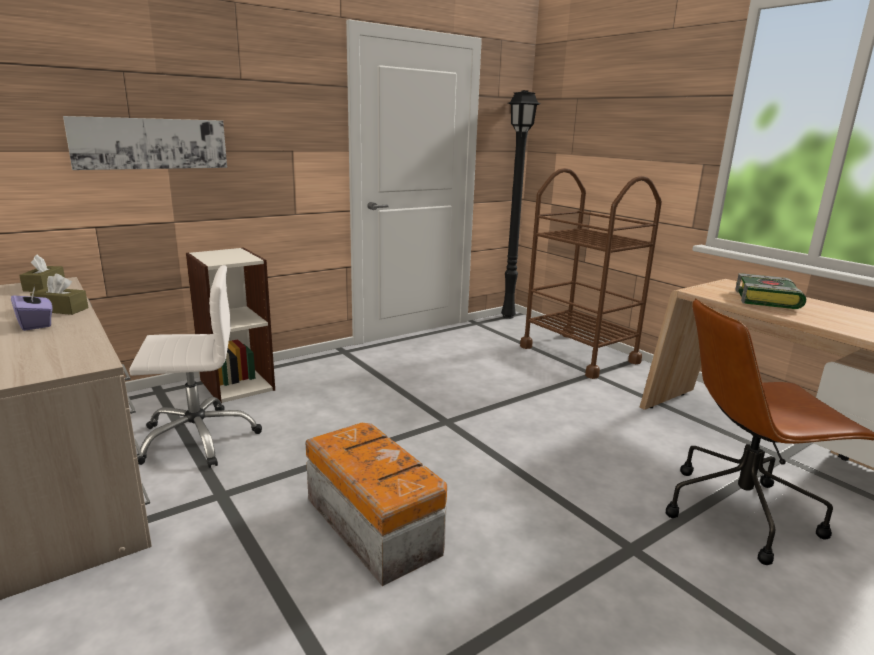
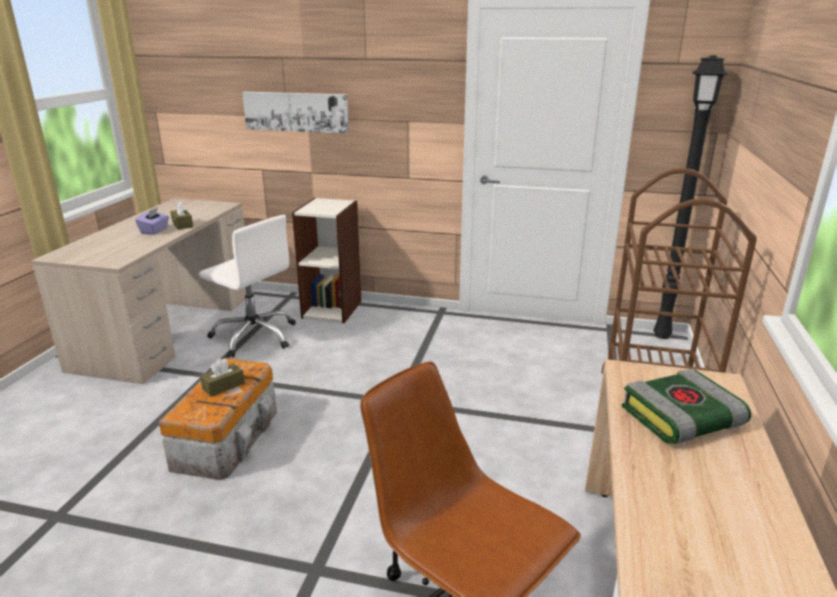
camera: 50 degrees right, 5 degrees up
(44, 286) = (213, 206): brown tissue box -> brown tissue box (223, 386)

